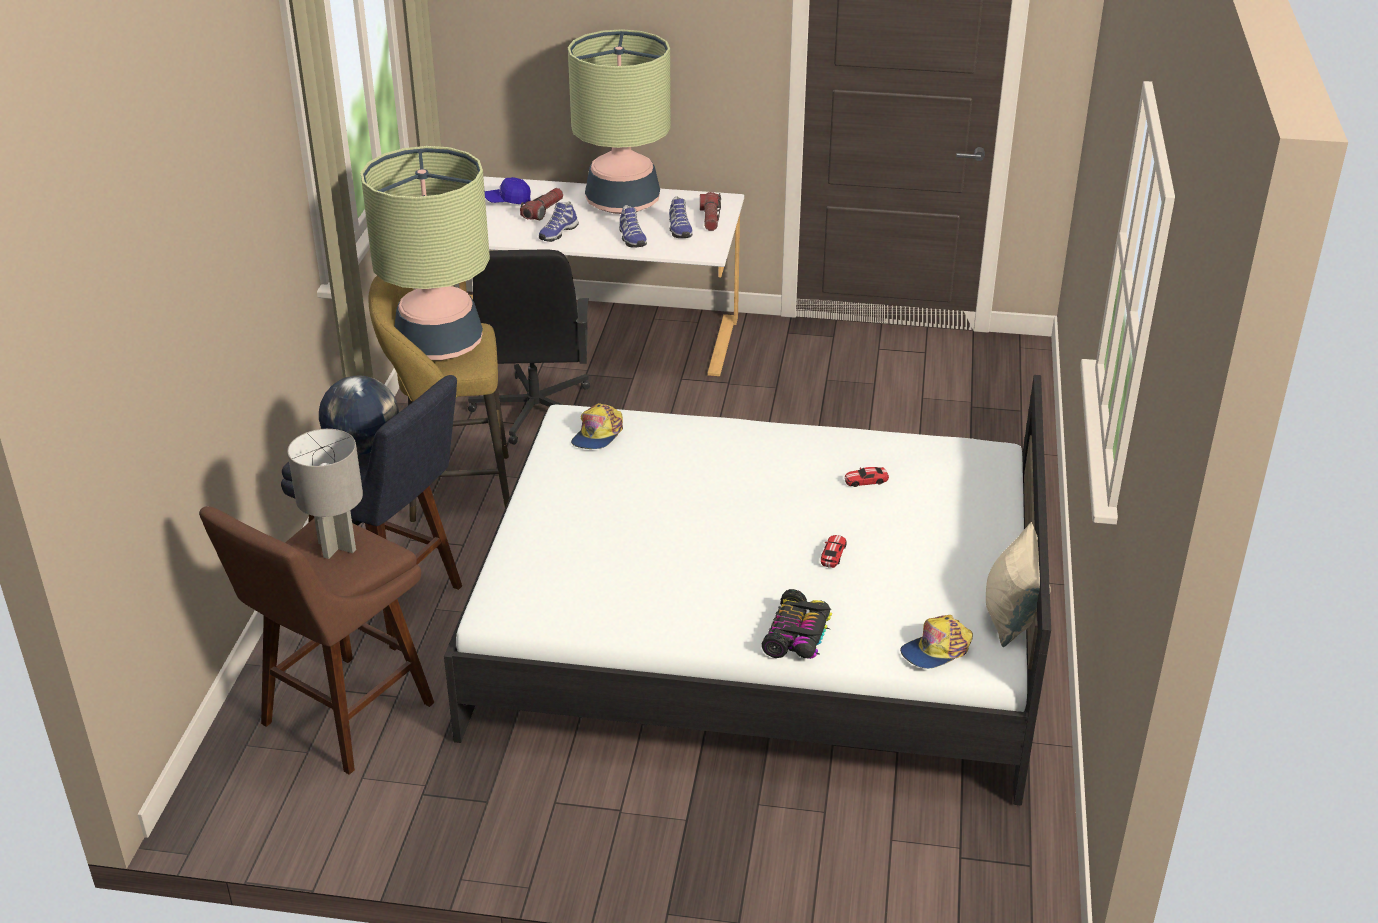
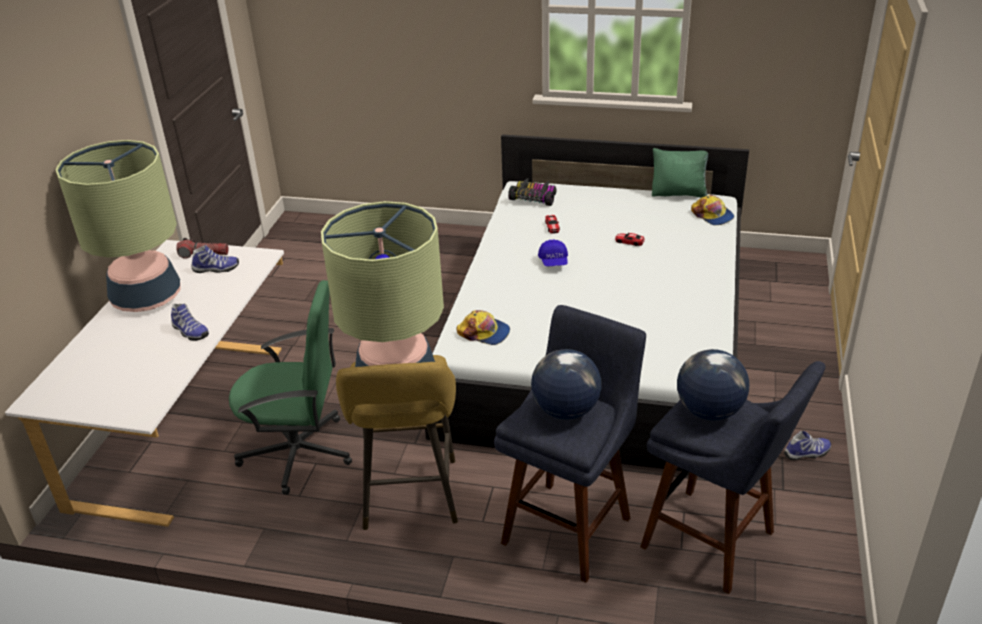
camera: 85 degrees left, 0 degrees up
(337, 546) = (709, 411): grey table lamp -> globe
(340, 720) = (715, 543): brown stool -> blue stool
(508, 201) = (102, 364): blue cap -> blue cap (553, 261)
(534, 411) = (299, 453): black office chair -> green office chair
(543, 211) = (138, 342): flashlight -> none
(631, 238) = (221, 292): shoe -> shoe (807, 453)
(798, 636) = (710, 256): toy car -> toy car (534, 198)
(1012, 617) = (679, 193): beige pillow -> green pillow

